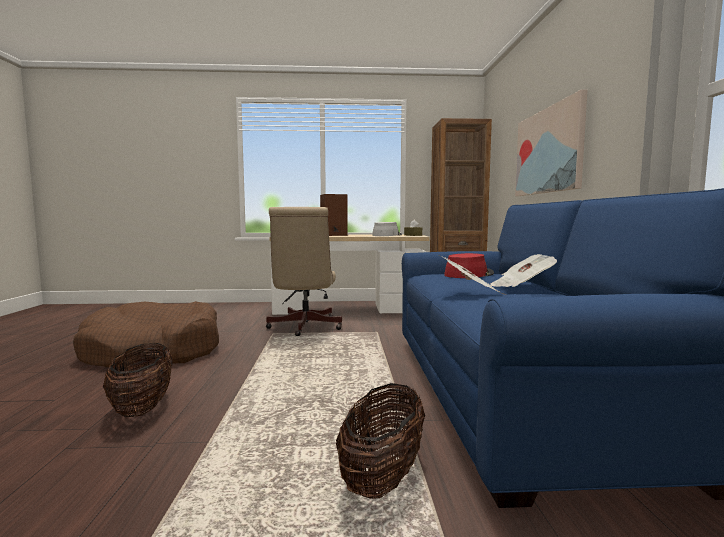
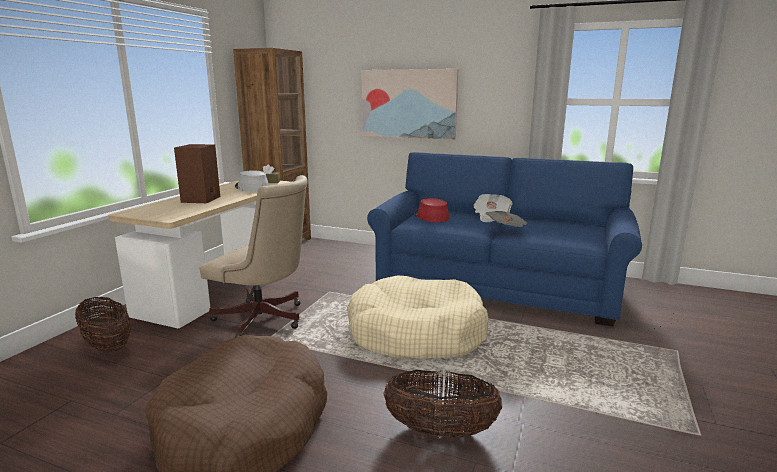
camera: 65 degrees left, 10 degrees up
(323, 372) = (416, 334): none -> beige dog bed
(383, 476) = (583, 345): basket -> basket (107, 346)

